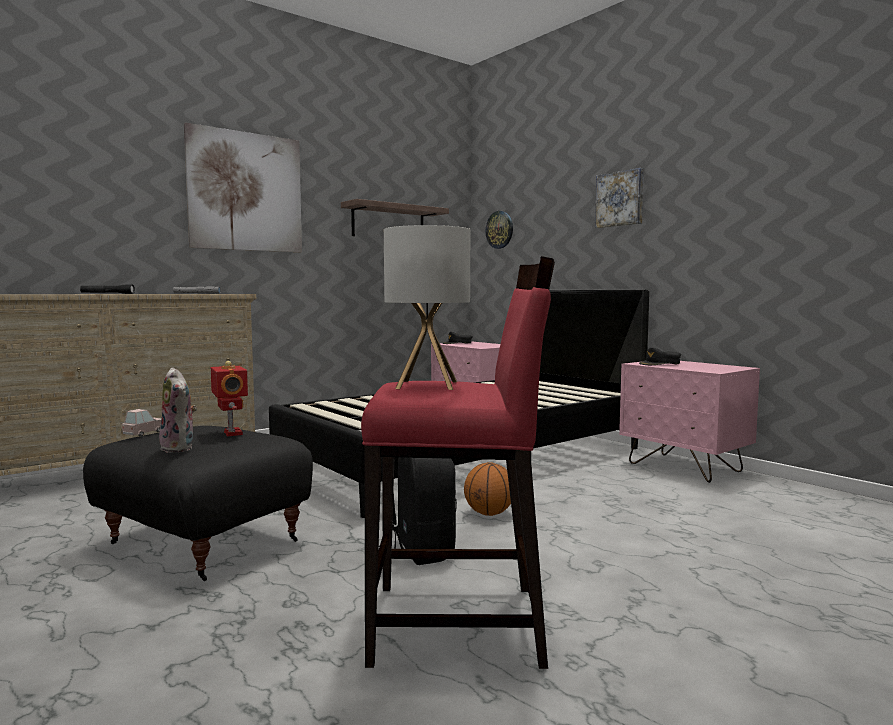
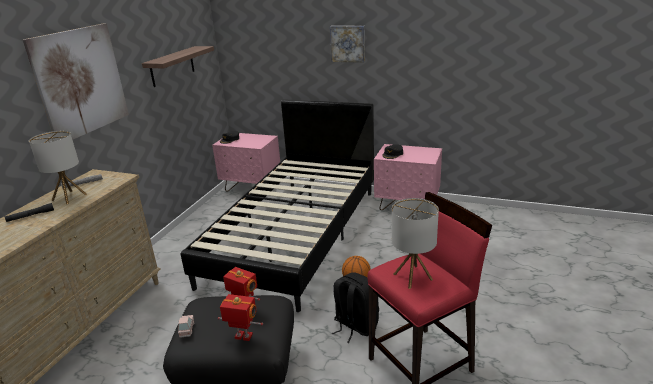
camera: 30 degrees left, 20 degrees up
(164, 293) = (69, 197): none -> table lamp
(180, 448) = (243, 337): plush toy -> toy robot
(500, 229) = (247, 53): wall clock -> none

